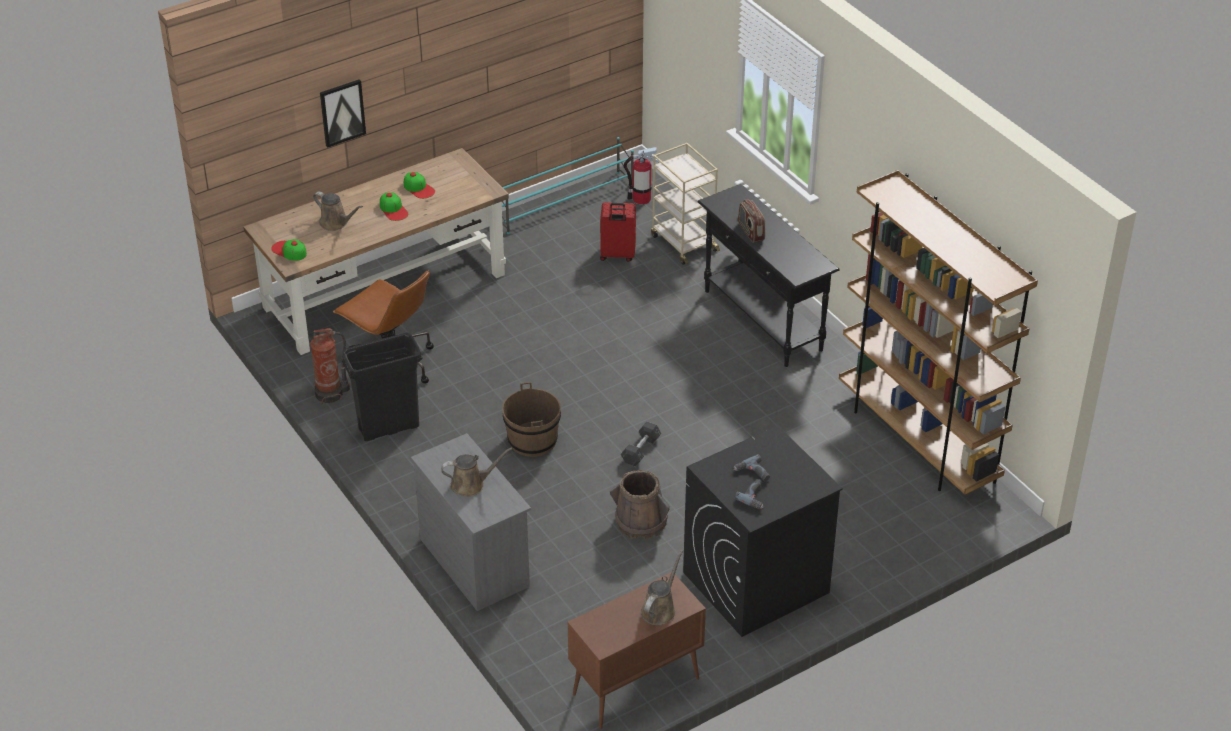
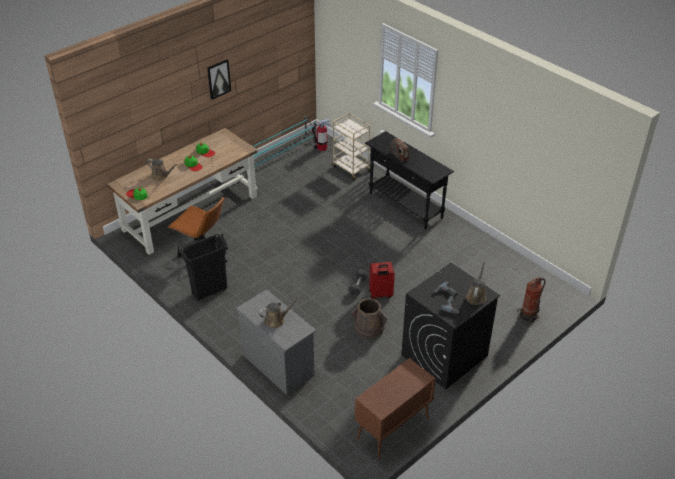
camera: 10 degrees left, 0 degrees up
(331, 394) = (171, 275): fire extinguisher -> fire extinguisher (529, 315)
(342, 112) = (158, 111): picture -> picture (218, 79)
(532, 440) = (295, 288): brown bucket -> none
(617, 255) = (316, 179): red suitcase -> red suitcase (380, 294)
(660, 609) = (408, 382): brown watering can -> brown watering can (476, 296)
(918, 441) = (509, 262): brown bookcase -> none

